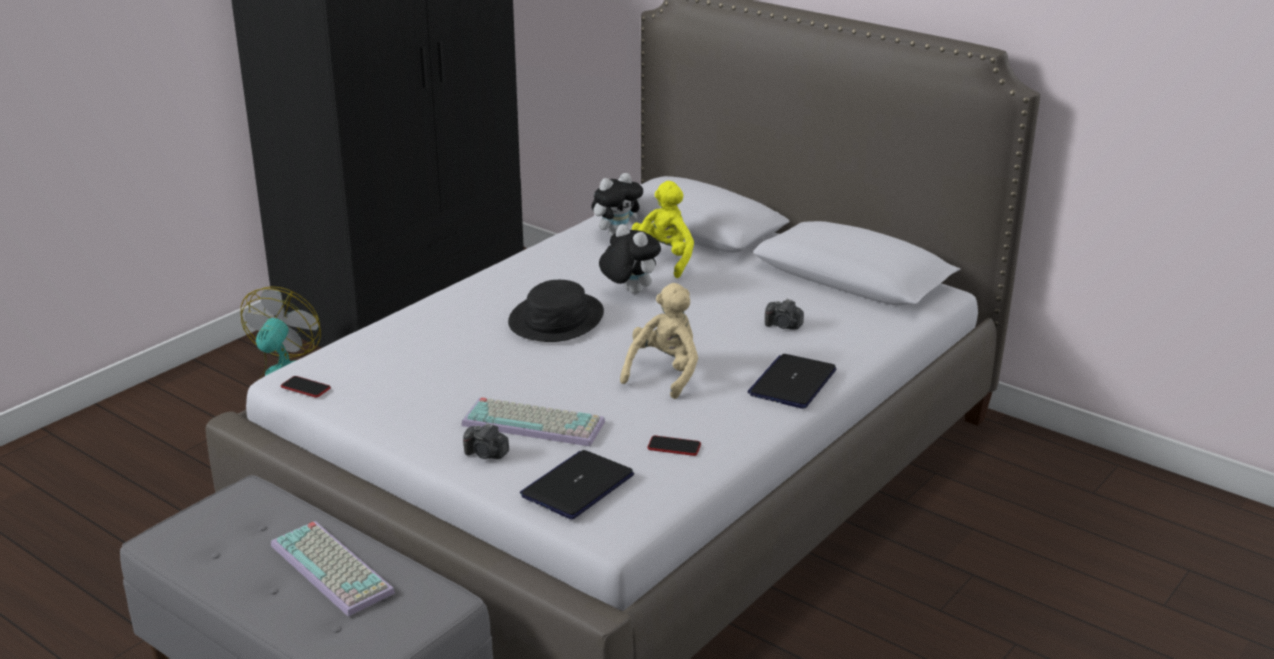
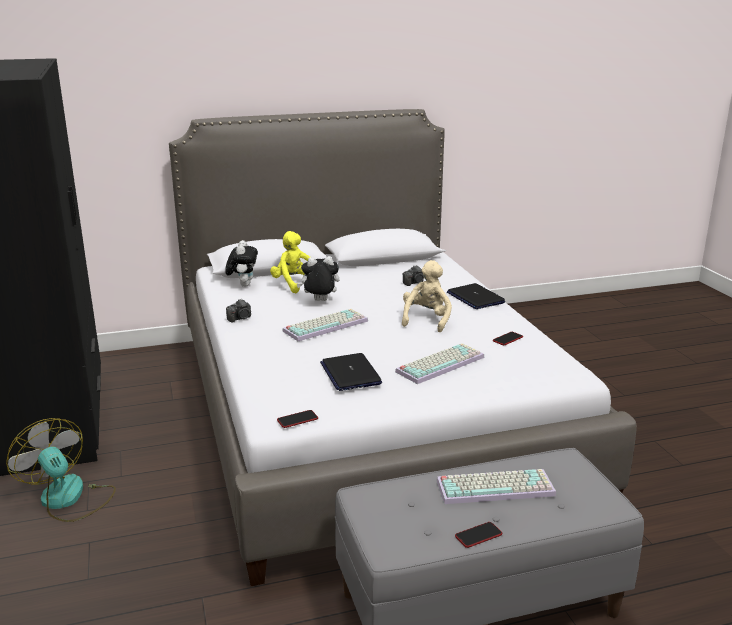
camera: 55 degrees left, 5 degrees down
(224, 586) = (478, 535): none -> phone
(486, 454) = (460, 386): camera -> camera (240, 318)
(556, 319) = (326, 325): black hat -> keyboard
(577, 486) = (524, 371): laptop -> laptop (350, 373)
(664, 373) = (426, 320): beige plush toy -> beige plush toy turned 45 degrees clockwise

